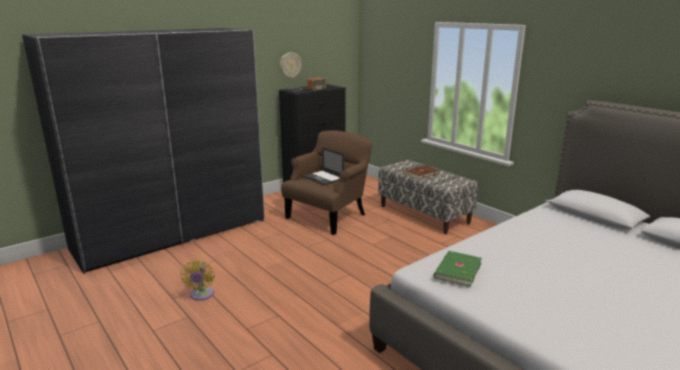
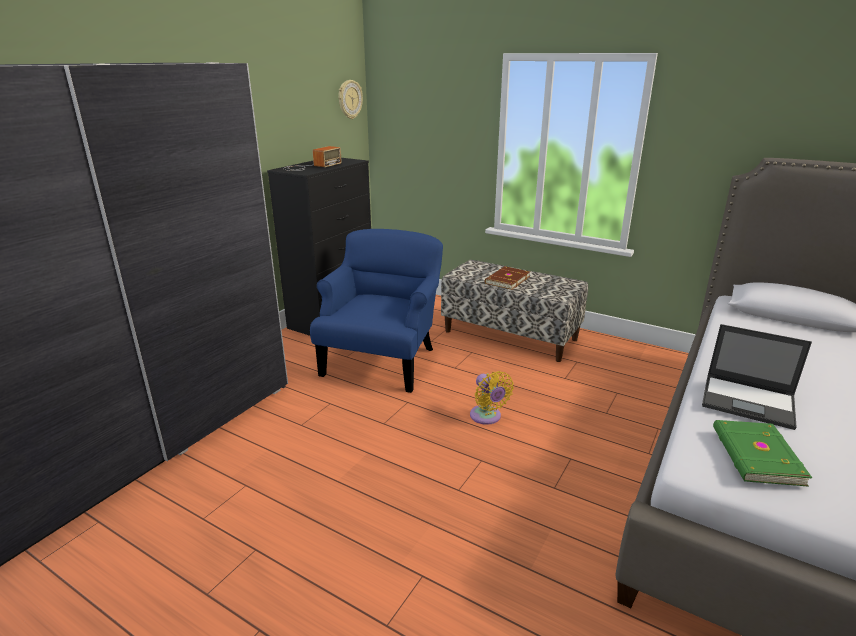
camera: 20 degrees left, 5 degrees up
(201, 295) = (260, 570): yellow fan -> yellow fan (487, 417)
(290, 65) = (279, 129): wall clock -> wall clock (349, 99)
(324, 178) = (375, 306): laptop -> laptop (749, 401)
(328, 216) = (382, 360): brown armchair -> blue armchair

